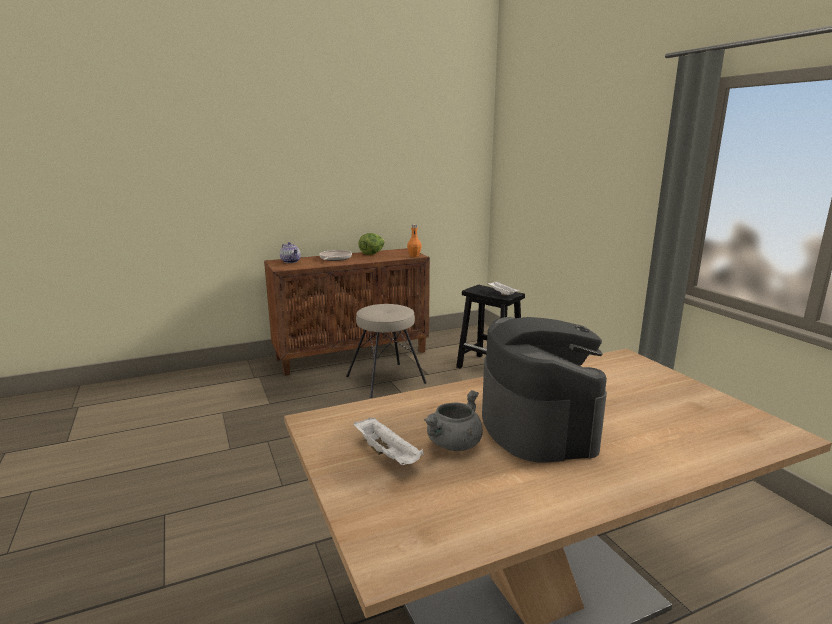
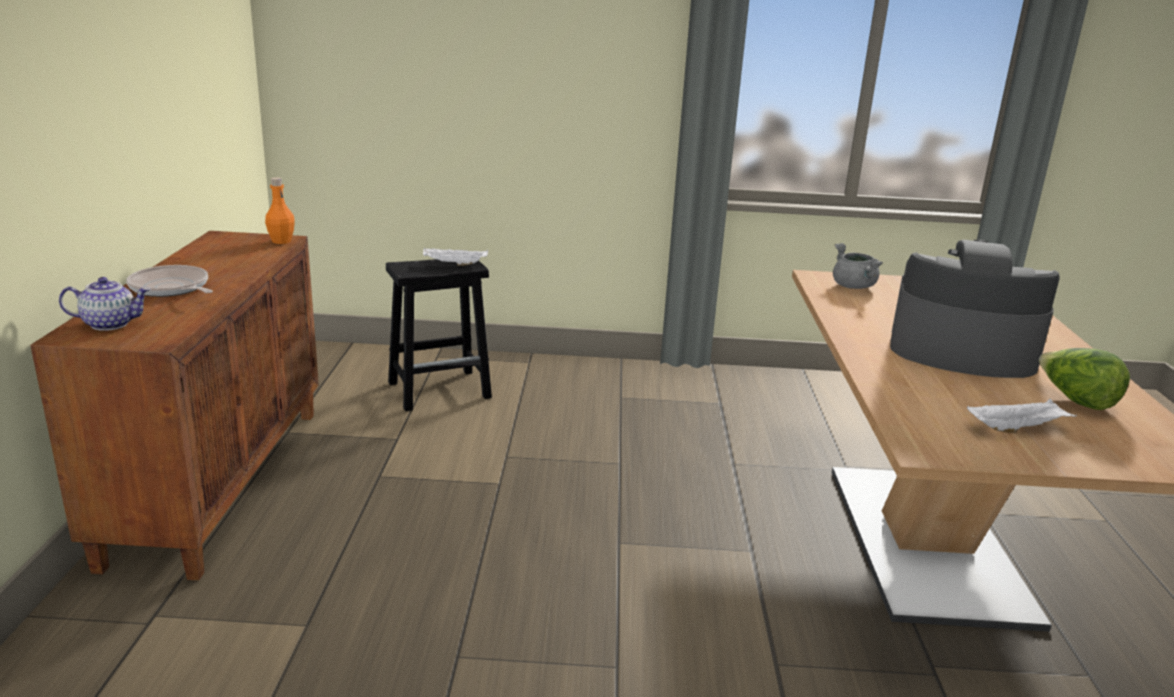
camera: 65 degrees left, 5 degrees up
(372, 254) = (197, 258): lettuce -> lettuce (1075, 401)
(386, 380) = (370, 478): beige stool -> none
(454, 444) = (998, 395): grey cooking pot -> grey cooking pot (854, 287)

